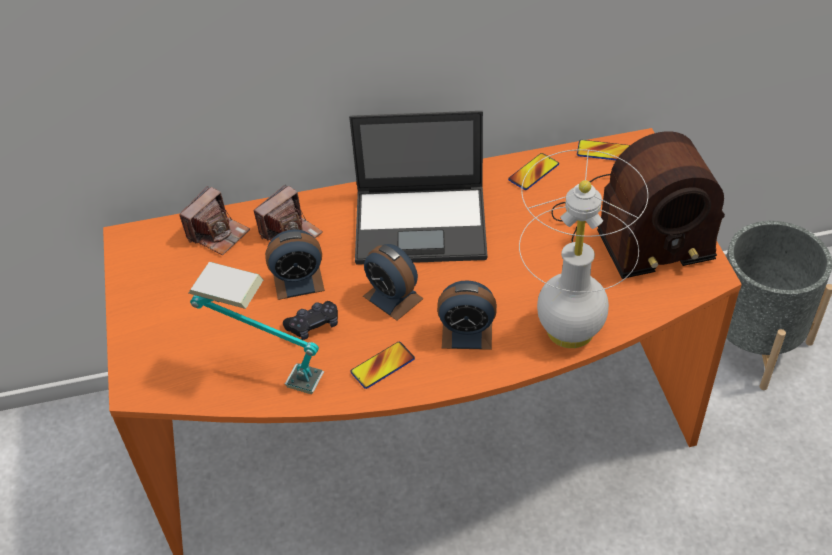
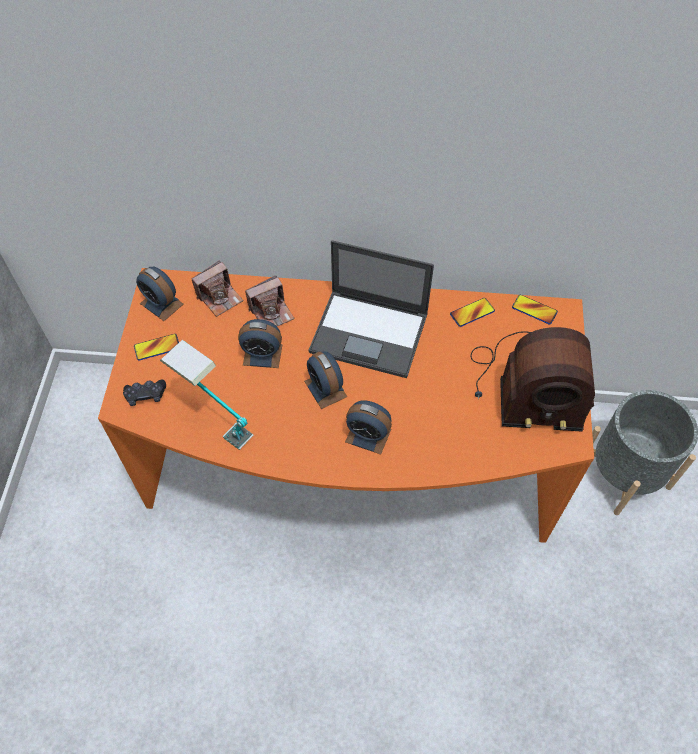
camera: 15 degrees right, 10 degrees up
(145, 259) = (161, 303): none -> alarm clock
(313, 325) = (260, 394): black game controller -> black game controller (145, 395)
(382, 366) = (297, 443): phone -> phone (157, 347)
(571, 329) = (446, 456): white table lamp -> none

